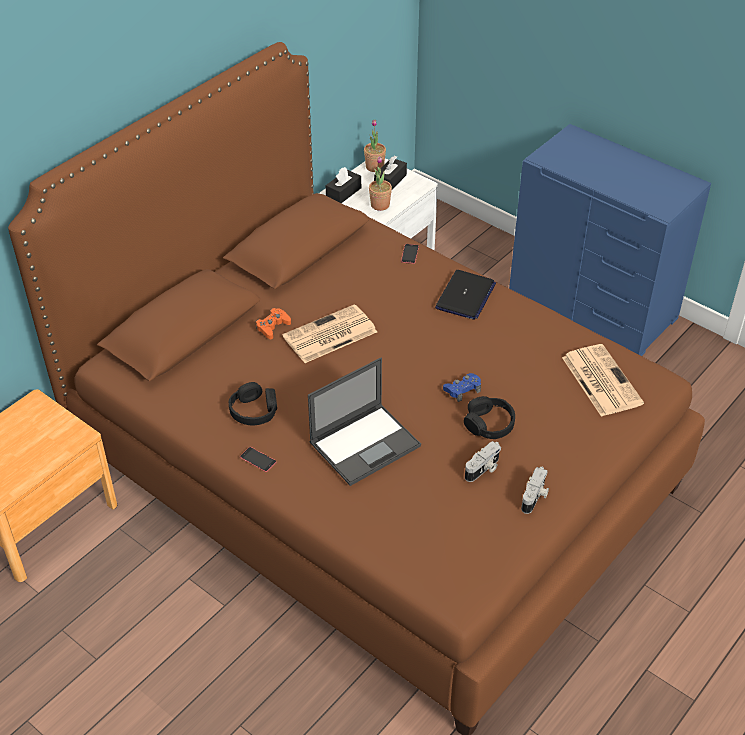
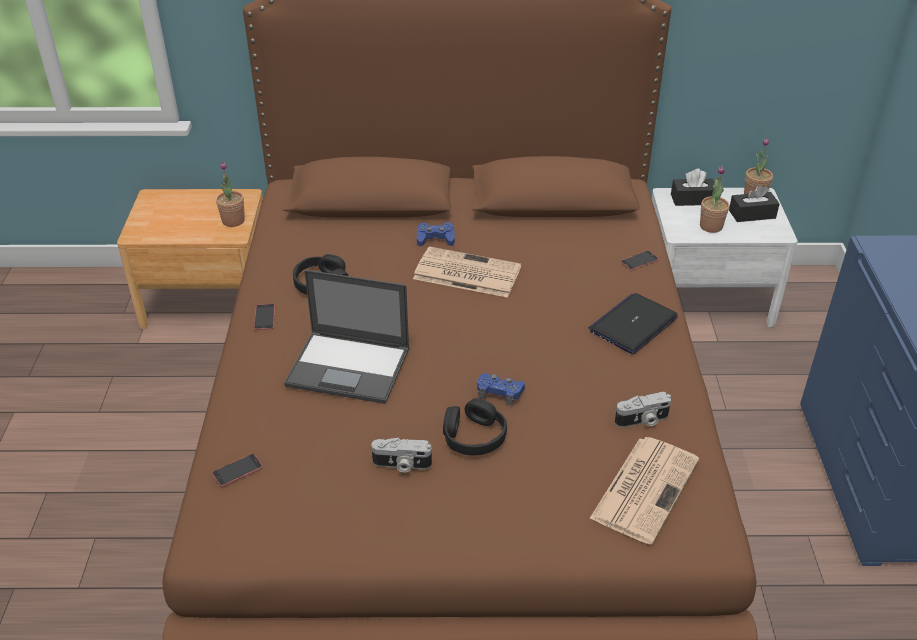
camera: 50 degrees right, 5 degrees down
(59, 427) = (233, 221): none -> potted plant
(273, 326) = (435, 238): orange game controller -> blue game controller
(408, 551) = (237, 470): none -> phone
(465, 296) = (633, 324): laptop -> laptop turned 150 degrees clockwise
(535, 497) = (405, 527): camera -> camera (642, 420)

